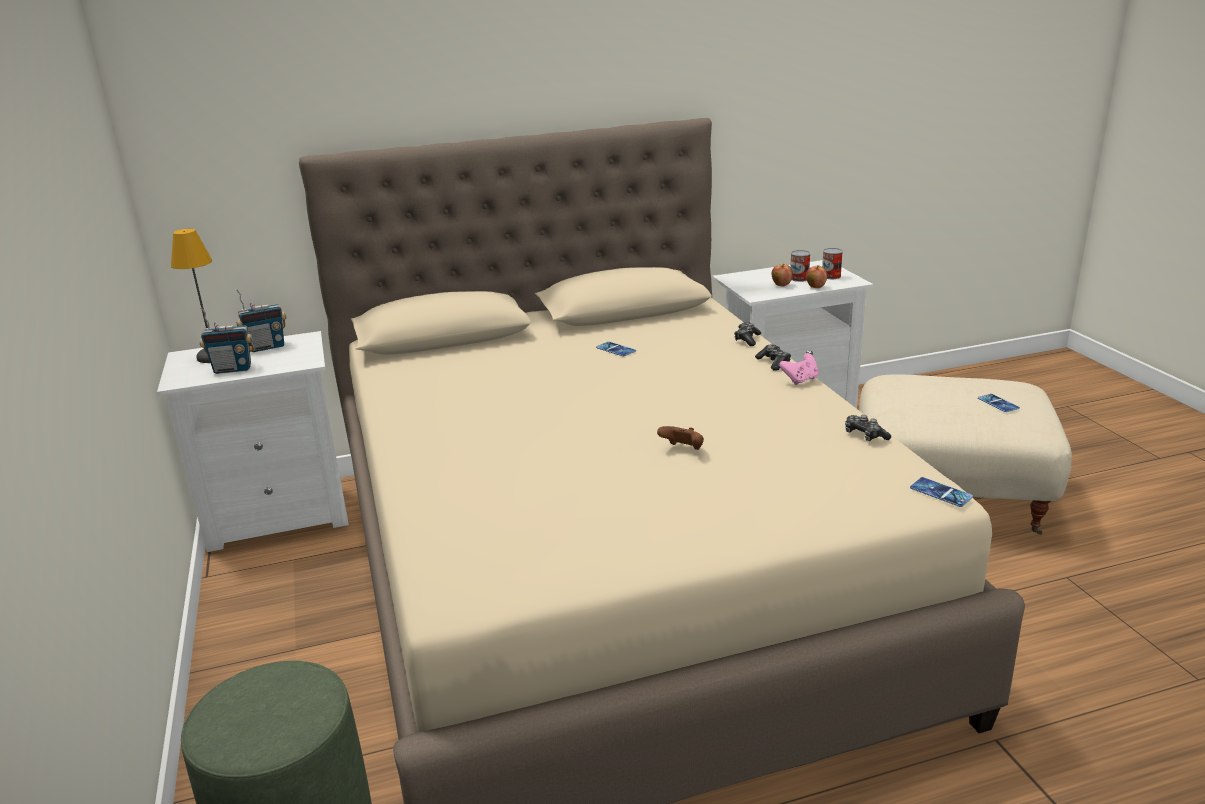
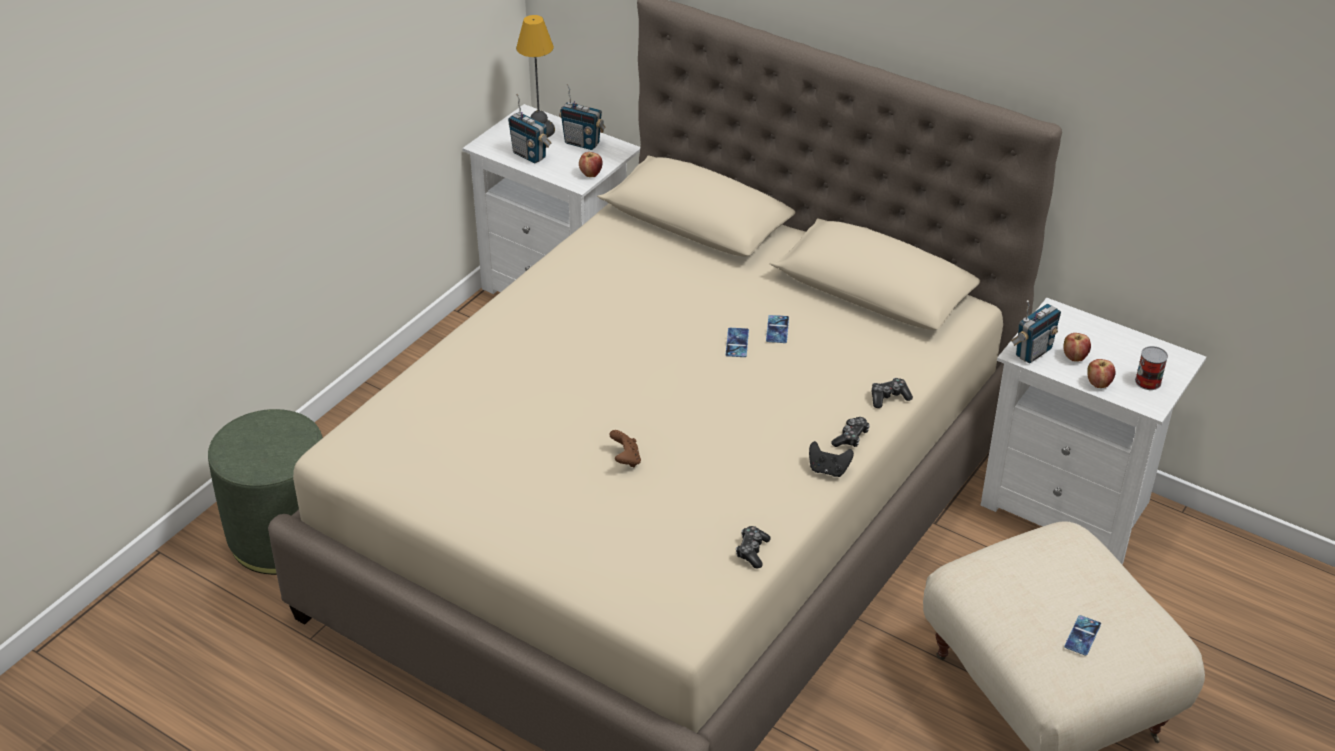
camera: 50 degrees right, 15 degrees up
(309, 355) = (591, 174): none -> apple
(760, 292) = (1032, 352): none -> radio
(799, 278) = (1111, 361): can -> none
(800, 380) = (828, 470): pink game controller -> black game controller
(941, 492) = (688, 629): phone -> phone (737, 343)

